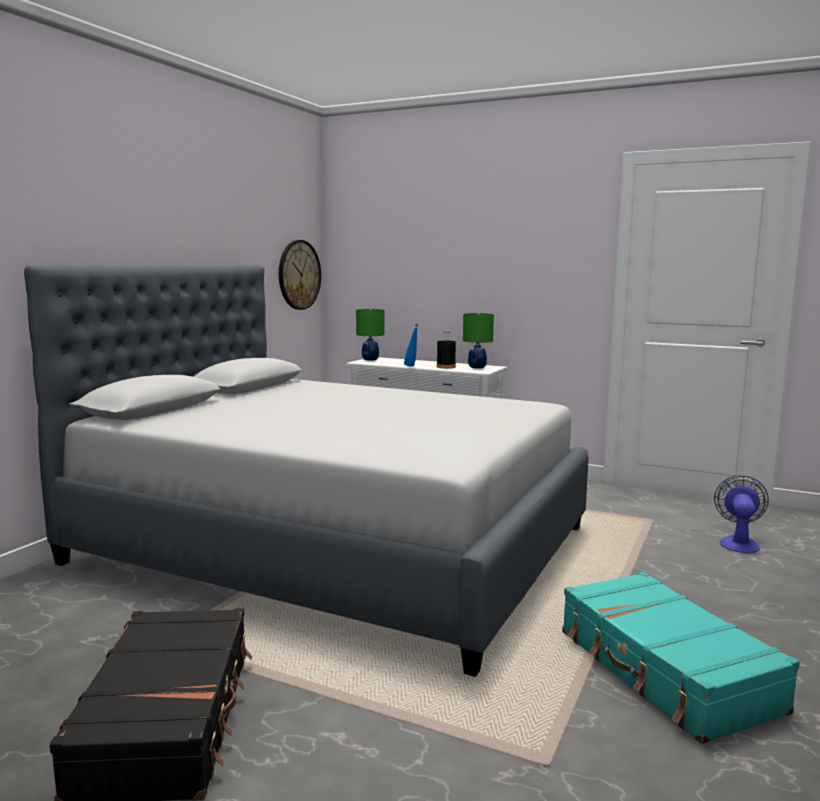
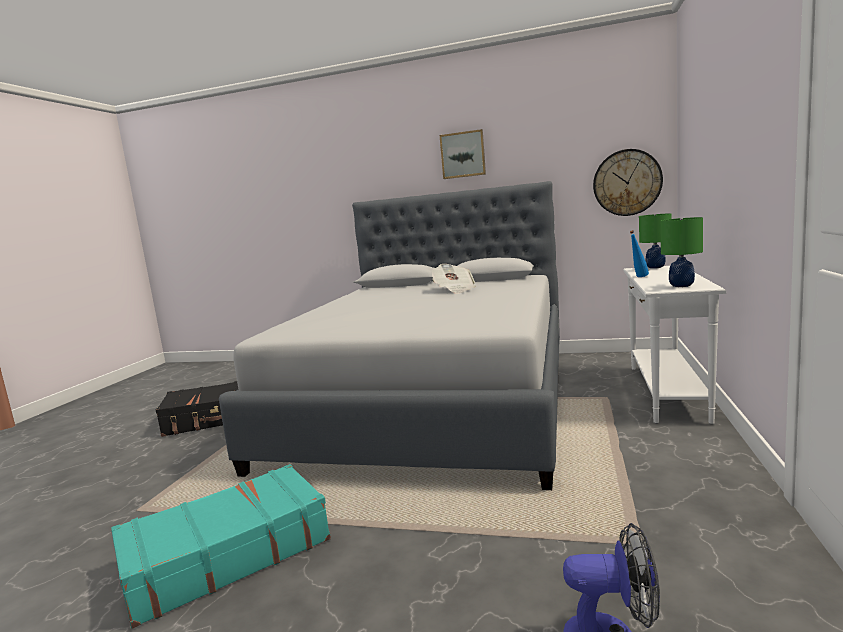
camera: 80 degrees right, 0 degrees up
(169, 212) = (463, 155): none -> picture
(300, 399) = (454, 290): none -> newspaper
(446, 367) = (660, 281): black bottle -> none

